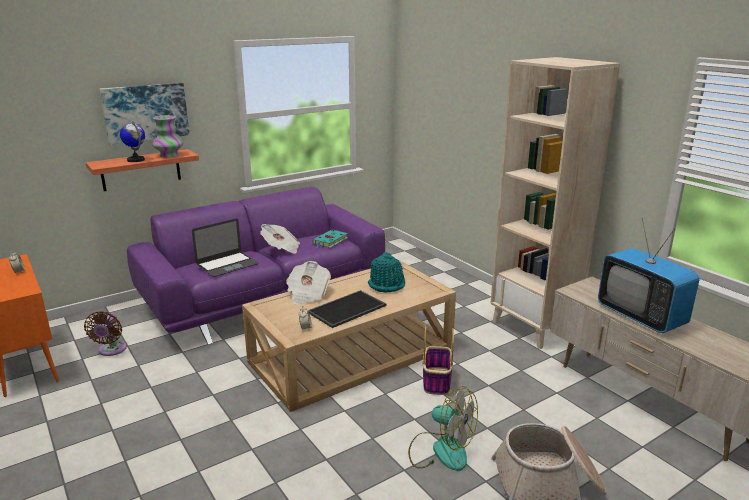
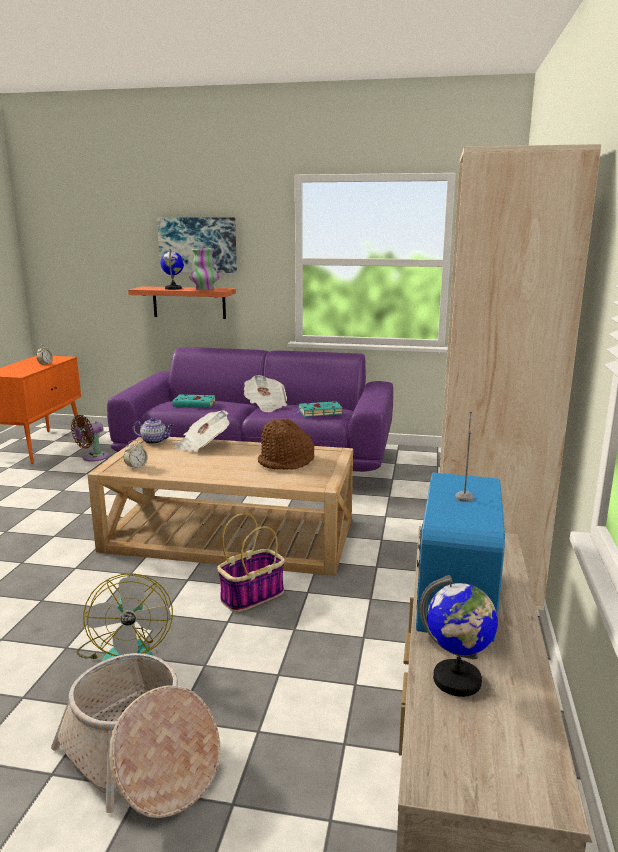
camera: 45 degrees right, 5 degrees down
(227, 264) = (196, 404): laptop -> turquoise book
(267, 305) = (155, 441): none -> teapot
(347, 309) = (198, 467): tray -> none
(387, 284) = (286, 462): turquoise hat -> brown hat
(699, 344) = (457, 680): none -> globe

